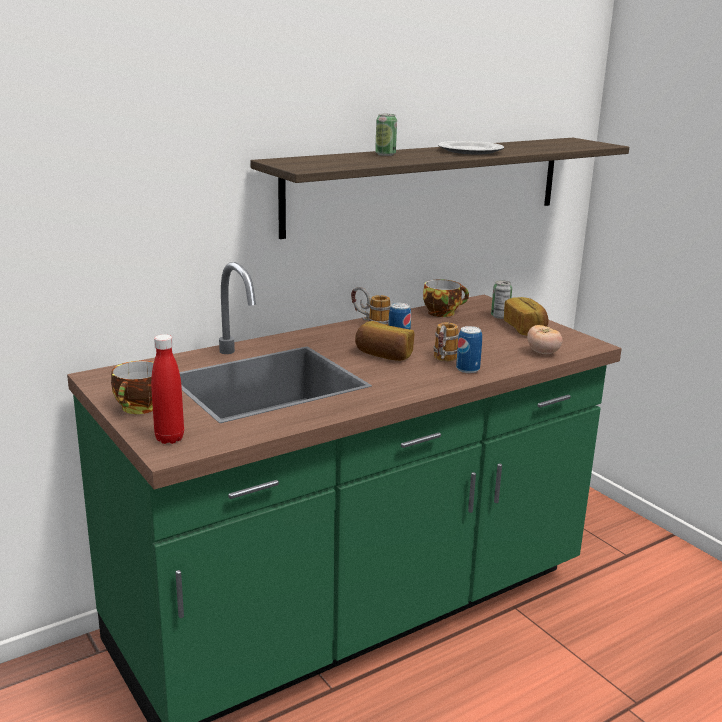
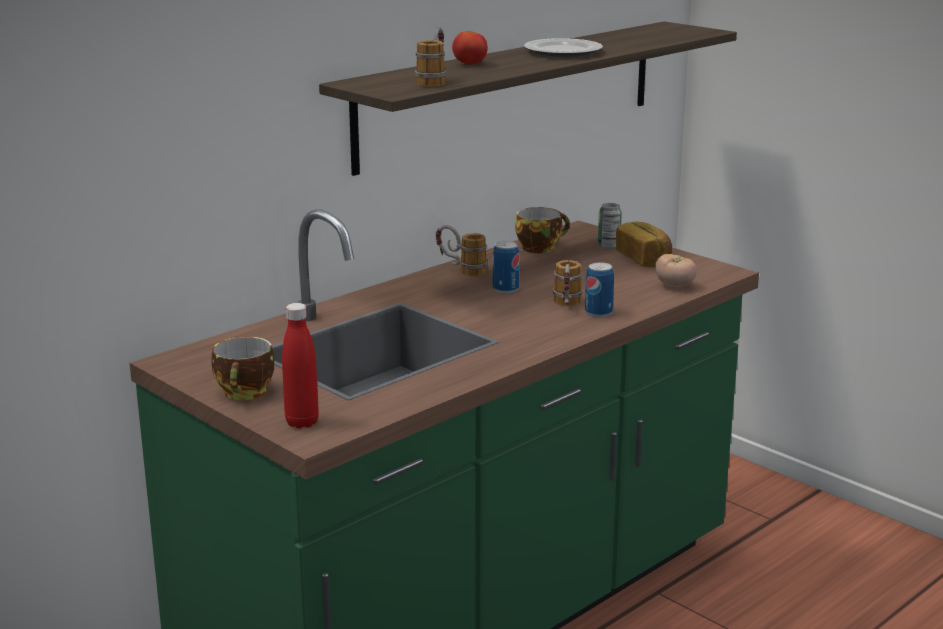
camera: 10 degrees left, 0 degrees up
(344, 163) = (434, 81): none -> mug
(383, 355) = (495, 305): bread -> none
(385, 154) = (469, 64): can -> tomato

